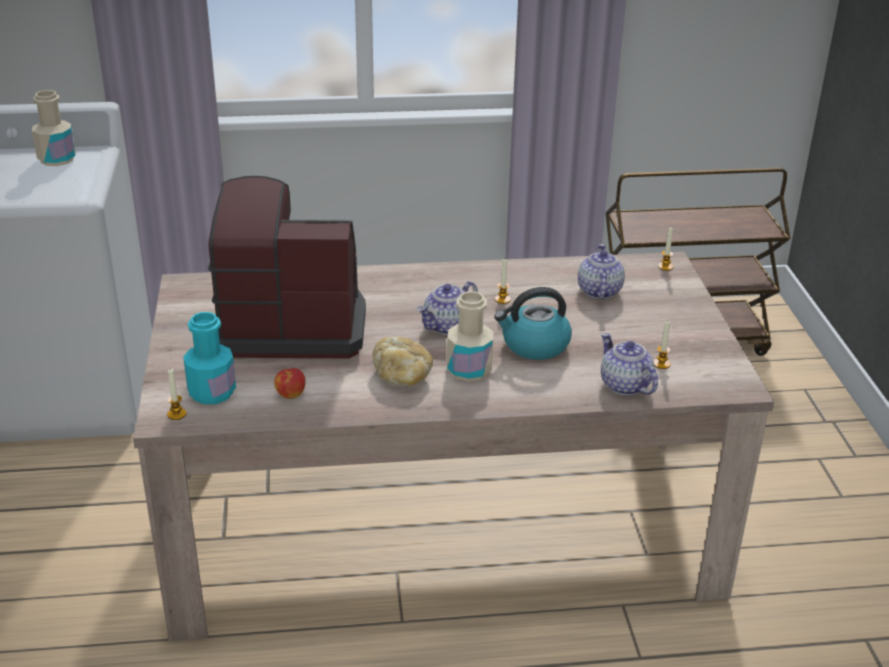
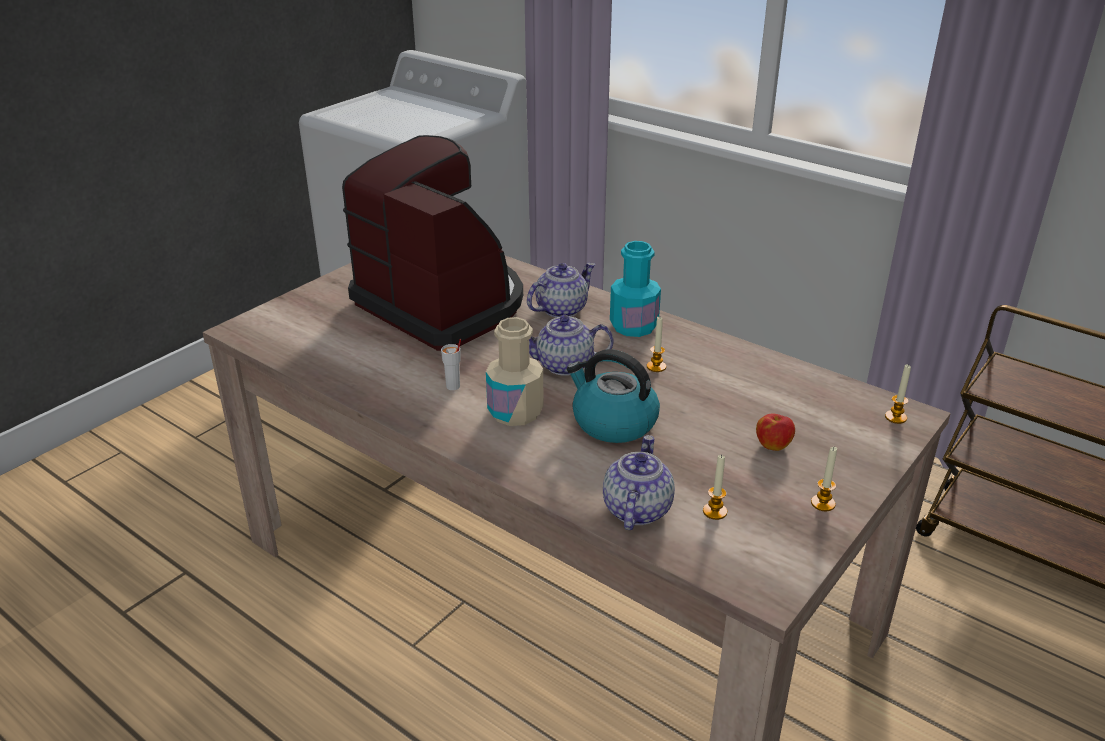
camera: 45 degrees right, 0 degrees up
(57, 159) = (445, 111): beige bottle -> none
(176, 414) = (254, 329): candle -> candle (823, 503)
(212, 392) = (302, 326): turquoise bottle -> turquoise bottle (633, 326)
(290, 394) = (348, 356): apple -> apple (773, 445)
(402, 375) = (453, 386): bread -> white cup
(598, 291) = (772, 405): teapot -> teapot (561, 309)

